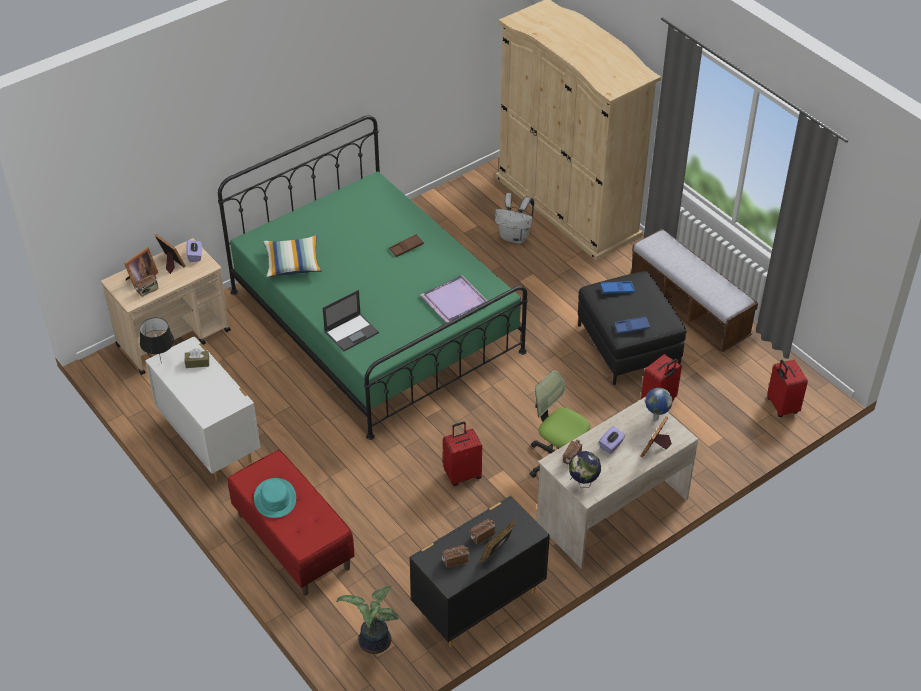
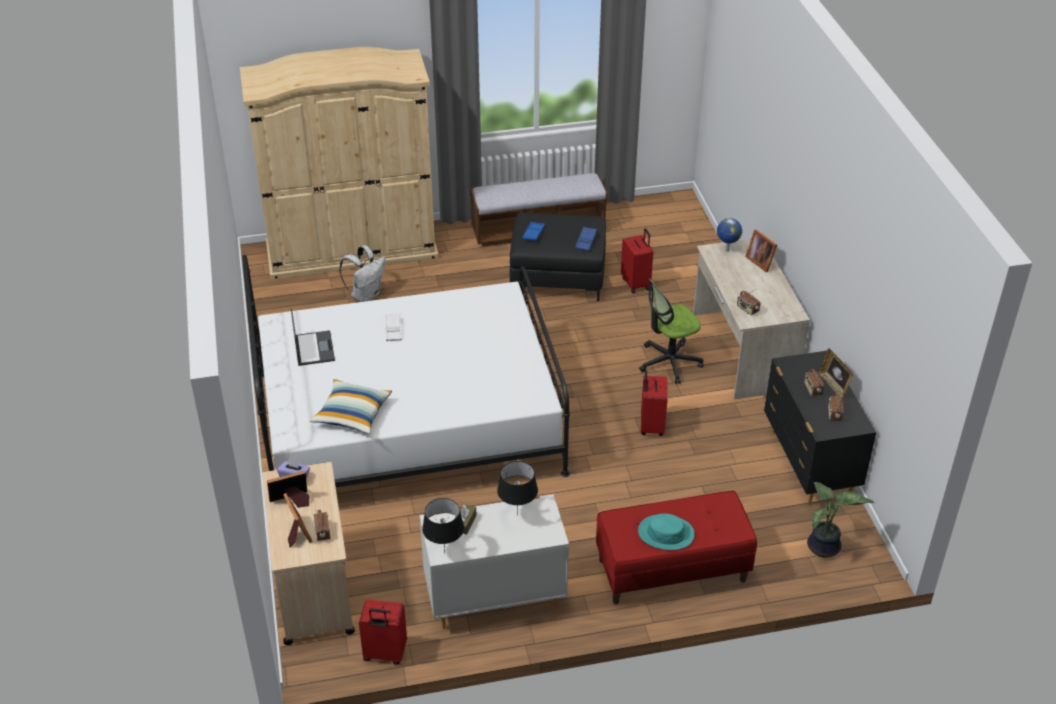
camera: 65 degrees left, 5 degrees down
(219, 390) = (518, 515): none -> black table lamp
(352, 332) = (488, 401): laptop -> laptop (314, 348)
(375, 321) = (409, 422): green bed -> white bed
(406, 247) = (393, 329): brown tray -> white tray
(456, 301) = (495, 320): purple tray -> none
(583, 483) = (780, 312): globe -> none
(611, 445) = (744, 283): purple tissue box -> none
(781, 406) = (681, 223): red suitcase -> red suitcase (384, 654)

